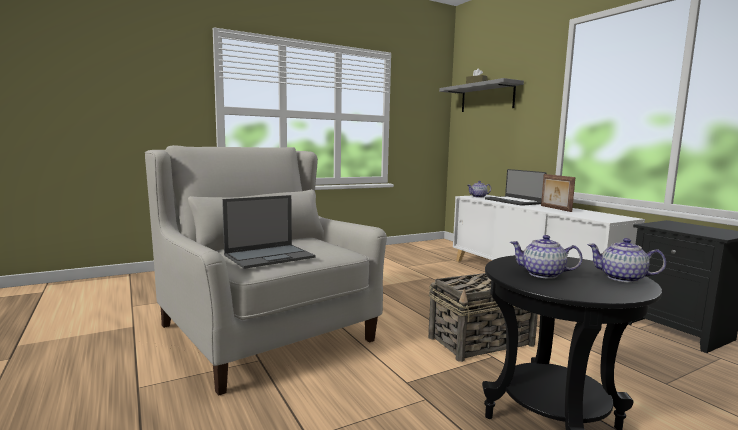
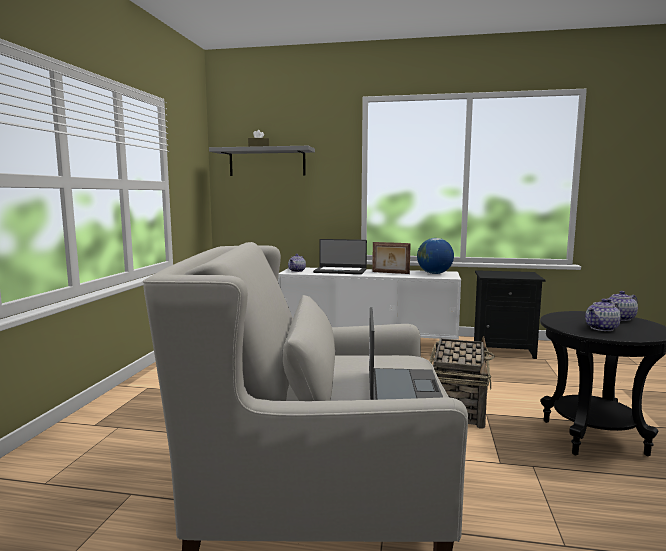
camera: 50 degrees left, 0 degrees up
(602, 215) = (434, 273): none -> globe

